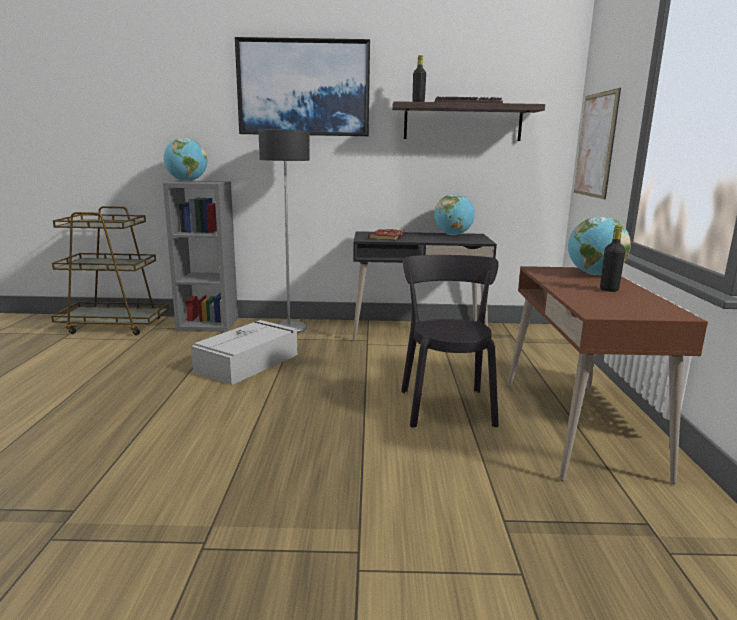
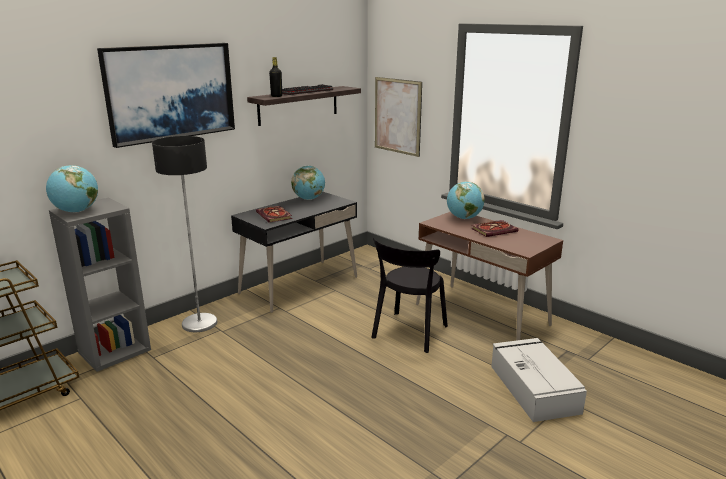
camera: 45 degrees left, 5 degrees up
(248, 362) = (232, 367): grey storage box -> grey storage box (533, 388)
(446, 405) = (408, 334): black chair -> black chair turned 105 degrees counterclockwise
(609, 290) = (494, 230): black bottle -> book

